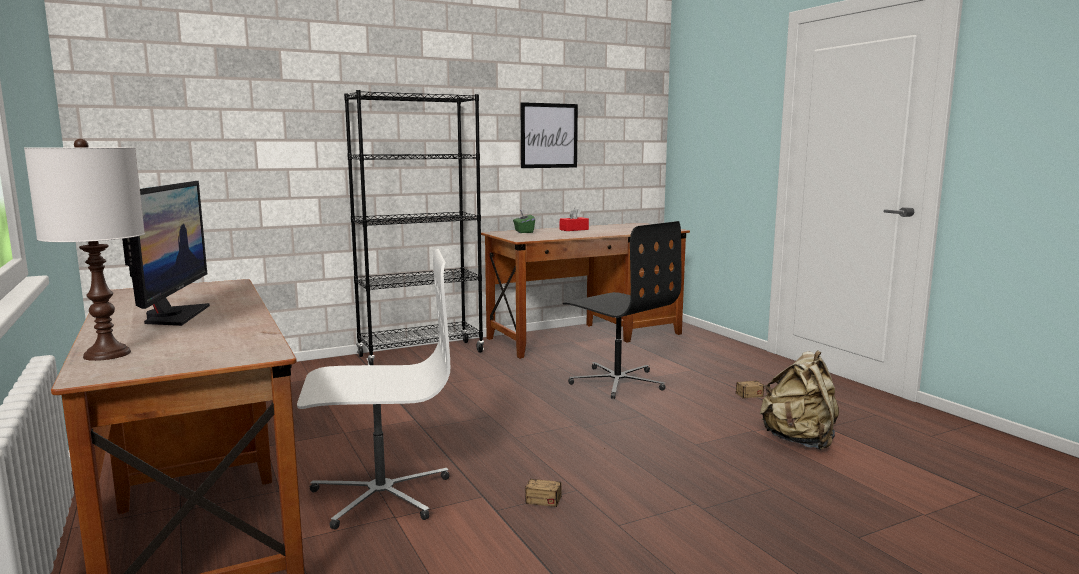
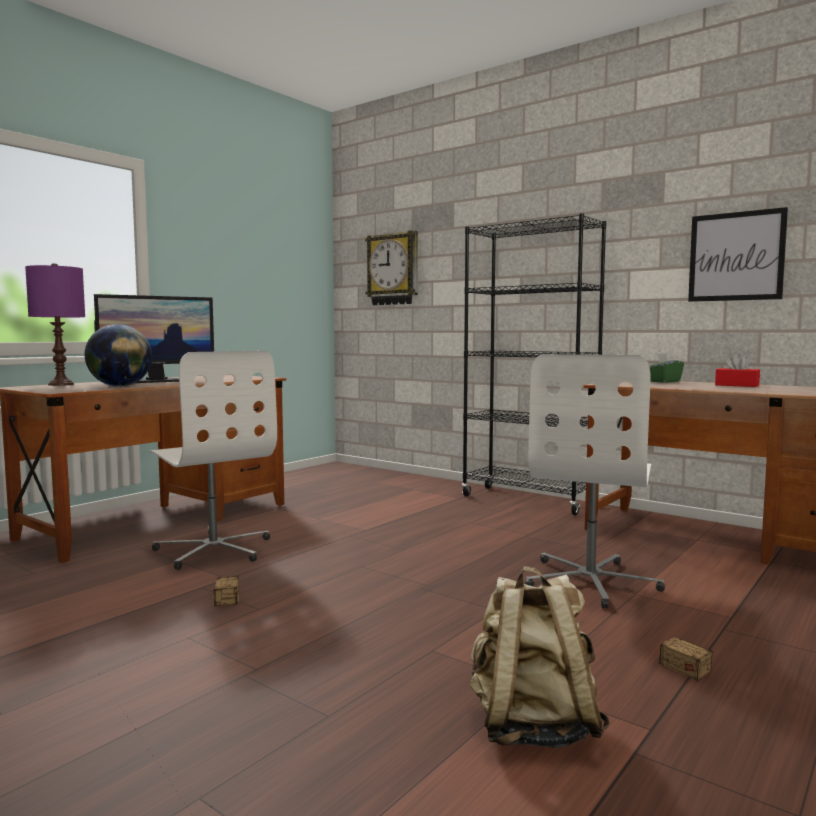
camera: 65 degrees right, 5 degrees down
(106, 354) = (61, 384): white table lamp -> purple table lamp
(190, 121) = (393, 269): none -> wall clock
(235, 330) = (120, 386): none -> globe
(617, 382) = (591, 581): black office chair -> white office chair

